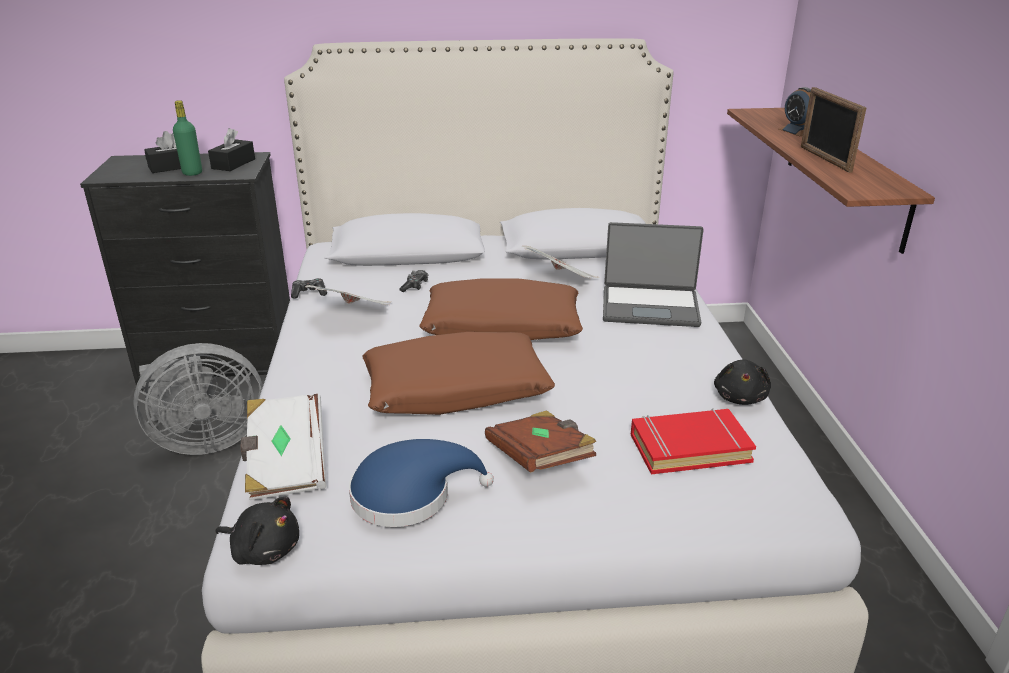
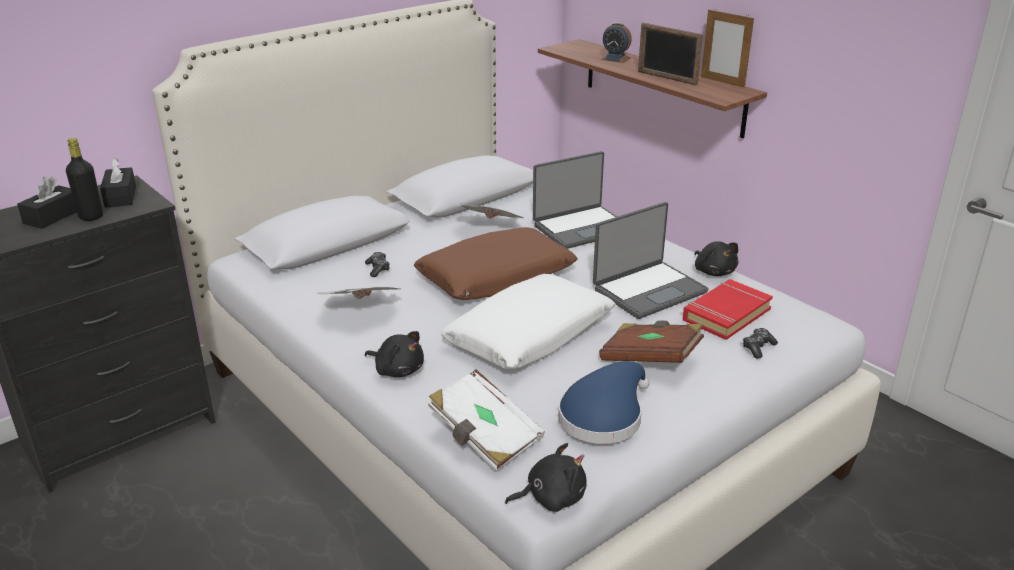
camera: 35 degrees left, 0 degrees up
(192, 173) = (91, 216): green bottle -> black bottle
(205, 441) = (192, 503): grey fan -> none
(309, 293) = (288, 305): game controller -> game controller (758, 347)
(310, 376) = (397, 370): none -> black plush toy
(456, 390) = (530, 336): brown pillow -> white pillow
(636, 390) = (648, 290): none -> laptop
(890, 175) = (722, 82): none -> picture frame

